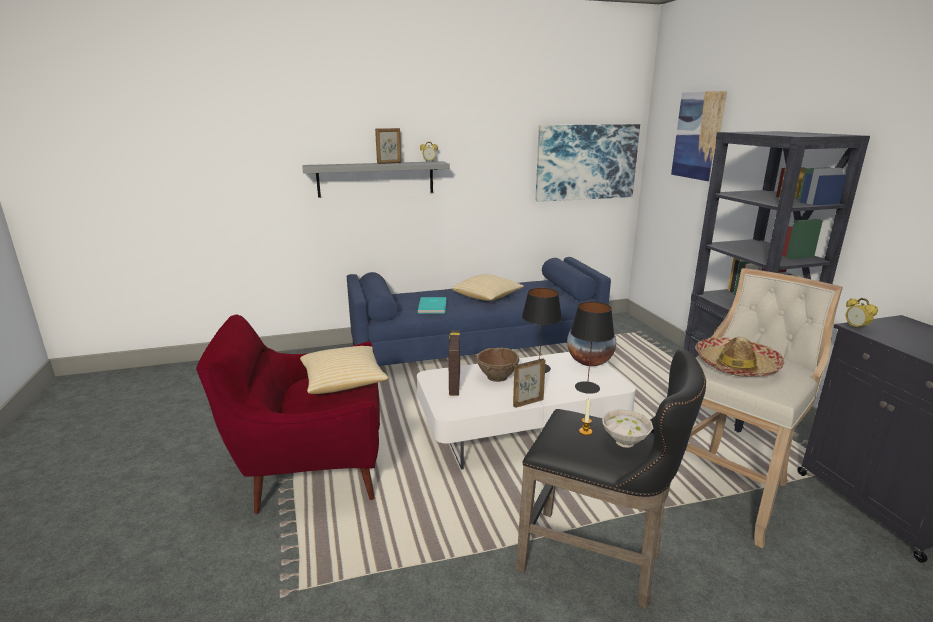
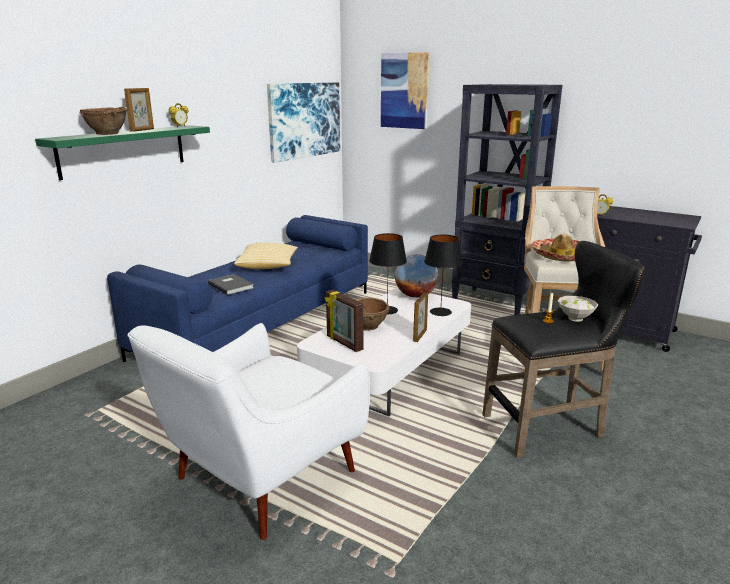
camera: 40 degrees left, 0 degrees up
(311, 470) = (259, 479): red armchair -> white armchair
(344, 382) = (273, 368): pillow -> none
(353, 164) = (107, 134): none -> brown bowl
(376, 179) = (123, 150): grey shelf -> green shelf
(433, 306) = (231, 285): turquoise book -> grey book

